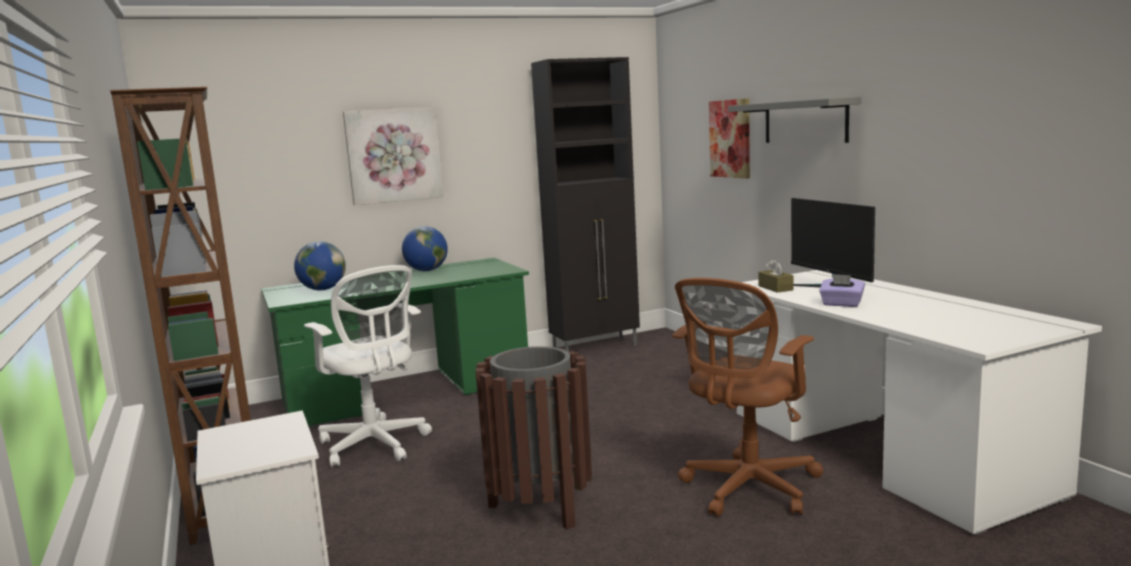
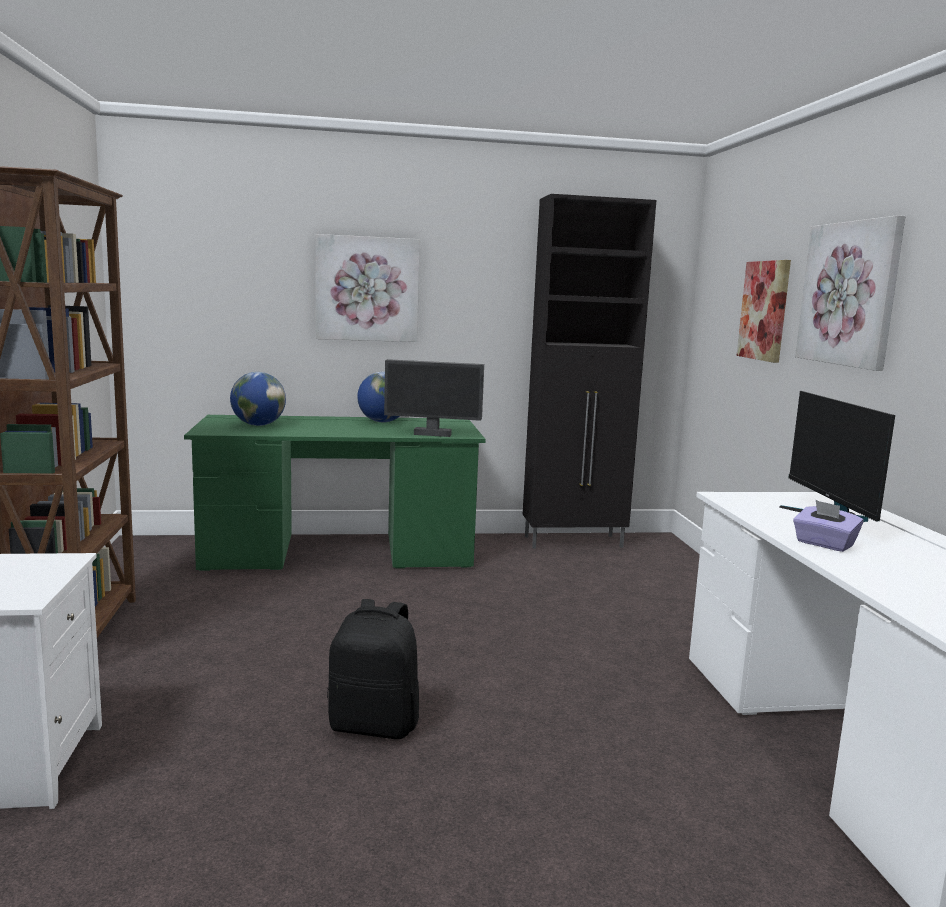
camera: 15 degrees right, 0 degrees up
(375, 445) = (261, 606): white office chair -> none
(482, 274) = (432, 434): none -> monitor
(541, 507) = (374, 725): brown trash can -> black backpack
(747, 489) = (639, 768): brown office chair -> none
(775, 288) = (754, 506): brown tissue box -> none
(805, 121) = (850, 294): grey shelf -> picture

